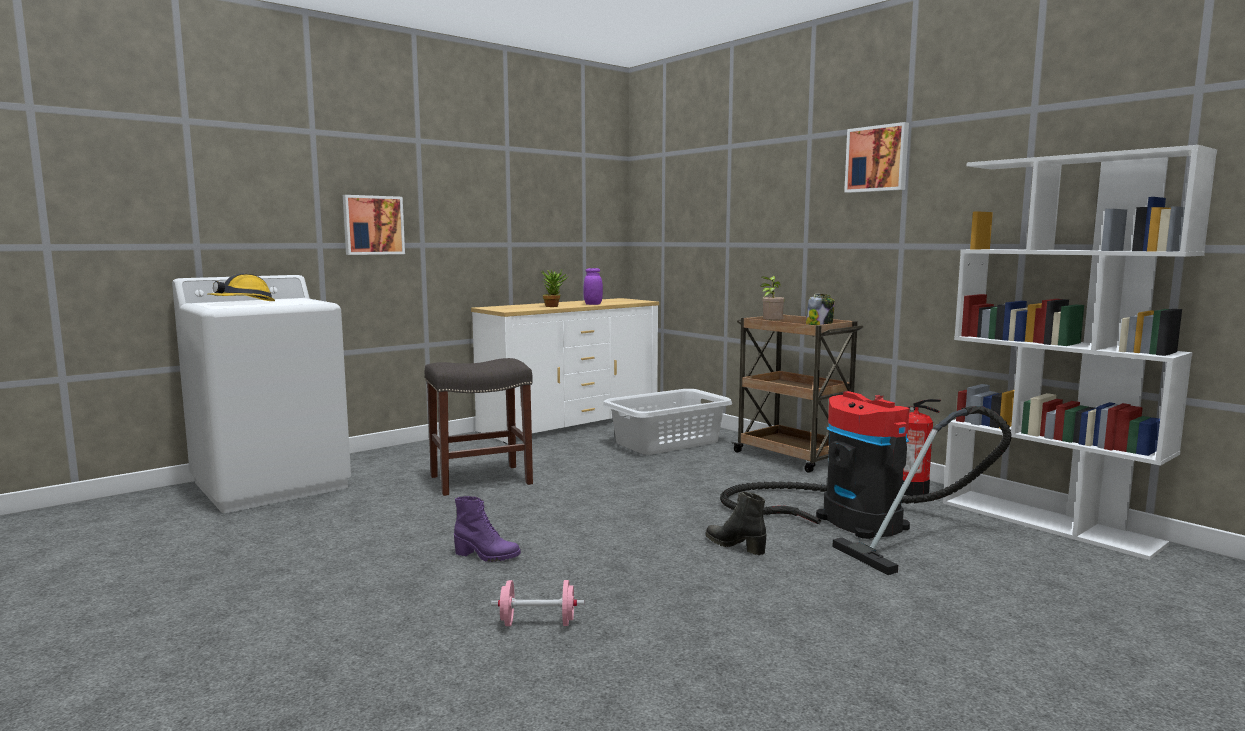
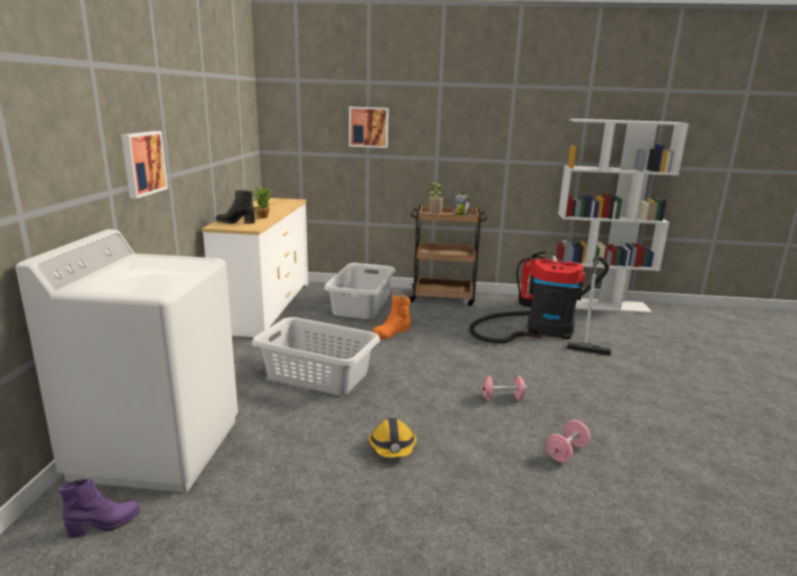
camera: 45 degrees left, 10 degrees up
(243, 303) = (128, 276): hard hat -> hard hat (392, 447)
(479, 480) = (317, 375): grey stool -> grey laundry basket
(486, 556) = (453, 427): purple boot -> purple boot (105, 525)
(593, 304) = (280, 210): purple jar -> none
(602, 556) = (502, 398): none -> pink dumbbell
(639, 470) = (392, 332): none -> orange boot
(735, 546) = (536, 364): black boot -> black boot (236, 222)
(877, 159) = (494, 105): picture -> picture (368, 127)

